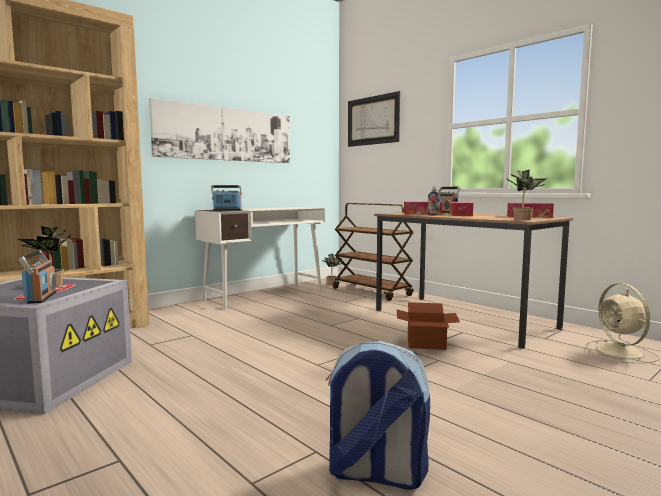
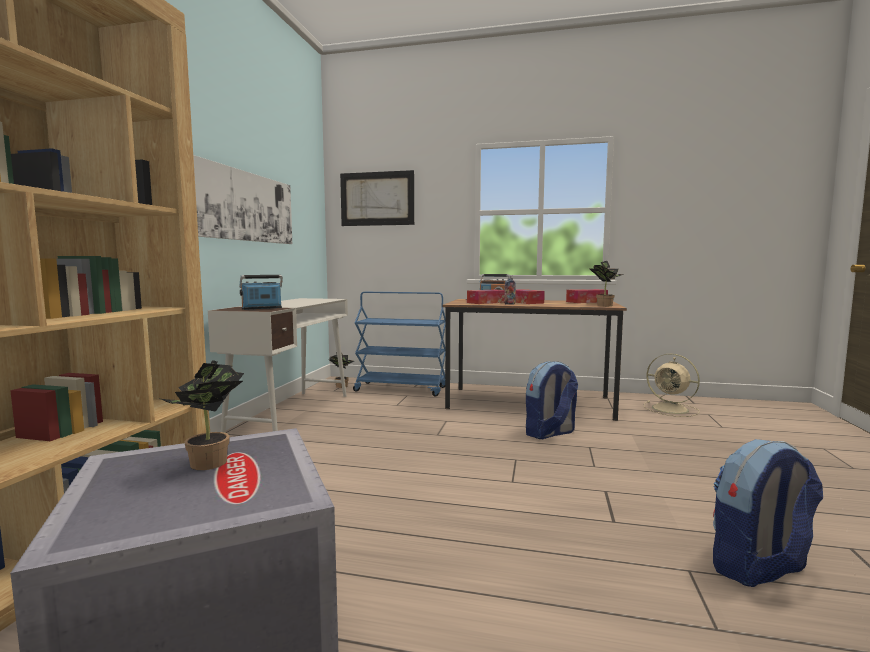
camera: 35 degrees left, 0 degrees up
(41, 297) = (277, 487): radio -> none
(372, 292) = (402, 389): brown cart -> blue cart
(425, 343) = (549, 433): cardboard box -> backpack

